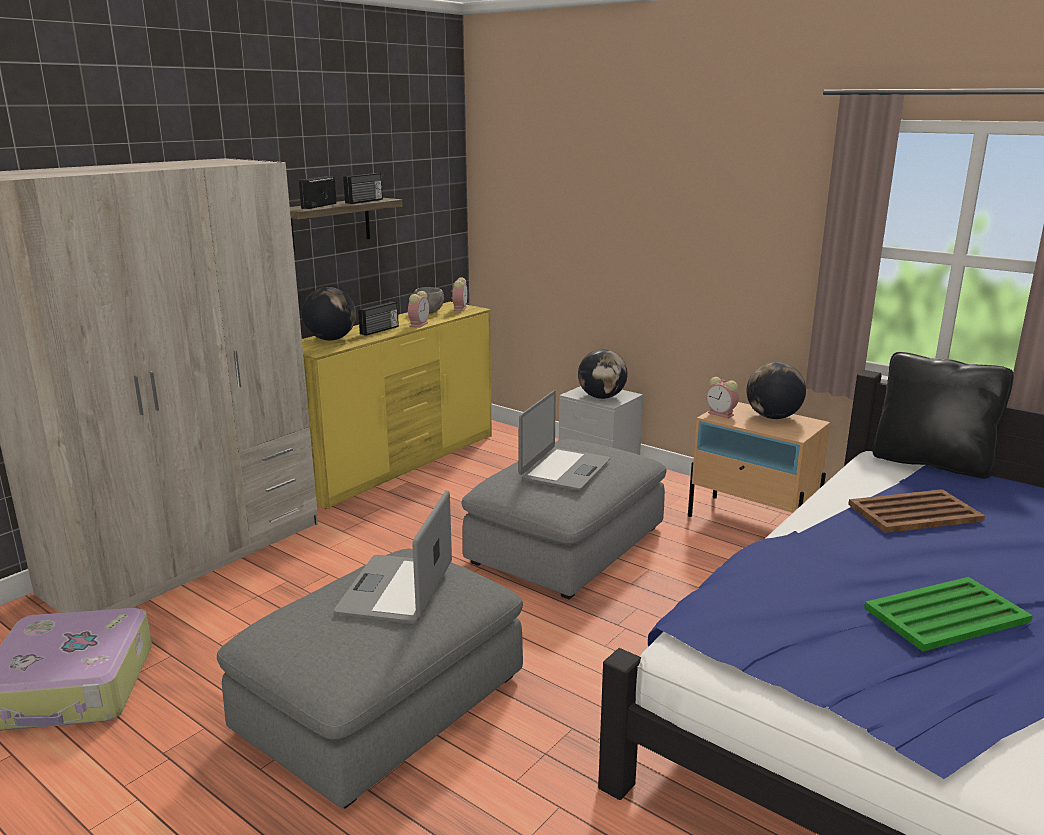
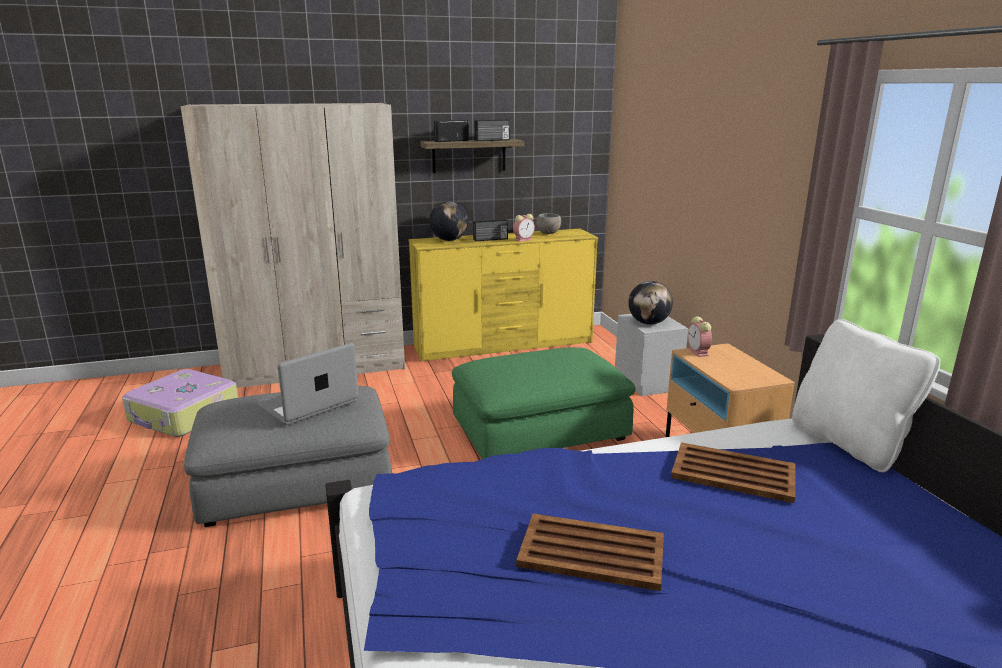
camera: 35 degrees right, 0 degrees up
(460, 309) = (575, 234): alarm clock -> none
(564, 470) = (532, 365): laptop -> none
(566, 545) = (539, 429): grey ottoman -> green ottoman
(772, 417) = (743, 365): globe -> none
(931, 462) = (848, 443): black pillow -> white pillow
(945, 615) = (590, 552): green tray -> brown tray

